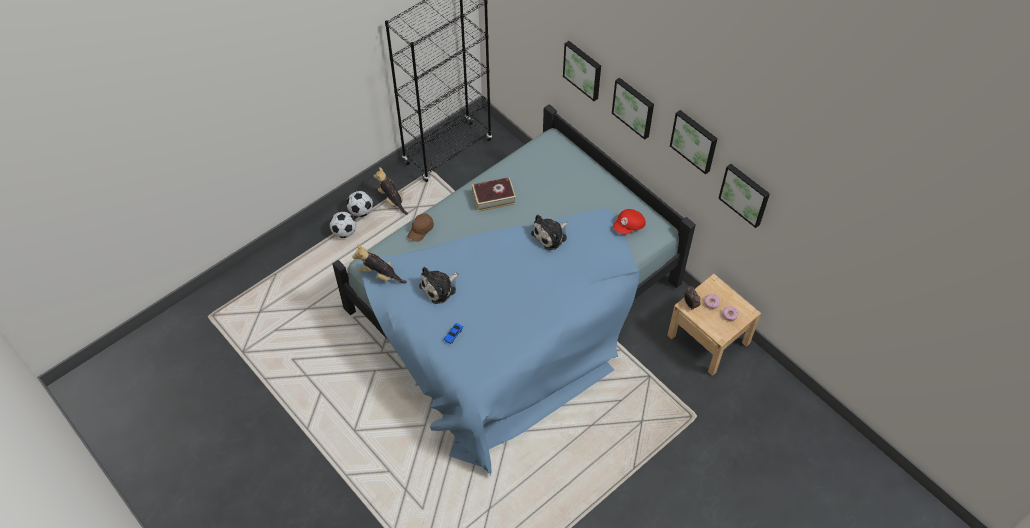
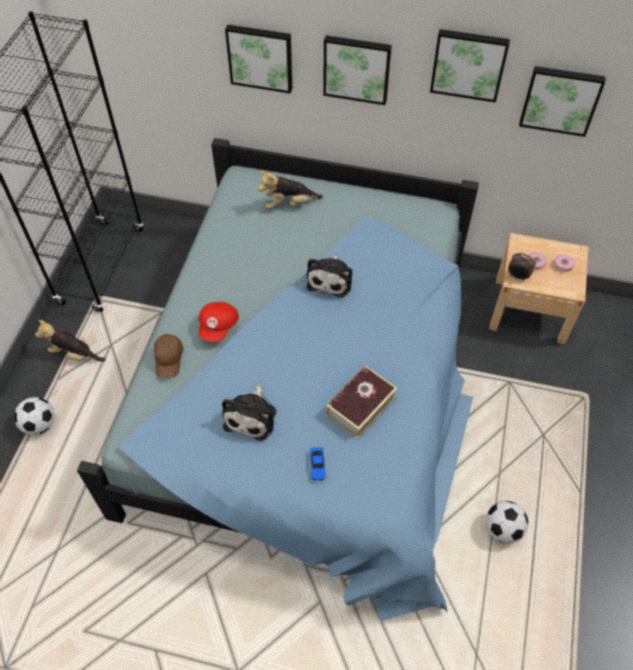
camera: 35 degrees left, 0 degrees up
(361, 211) = (43, 388): football -> football (502, 529)
(380, 275) = (160, 446): plush toy -> plush toy (289, 204)
(493, 197) = (228, 273): book -> book (360, 406)
(629, 226) = (404, 225): red cap -> red cap (219, 327)

